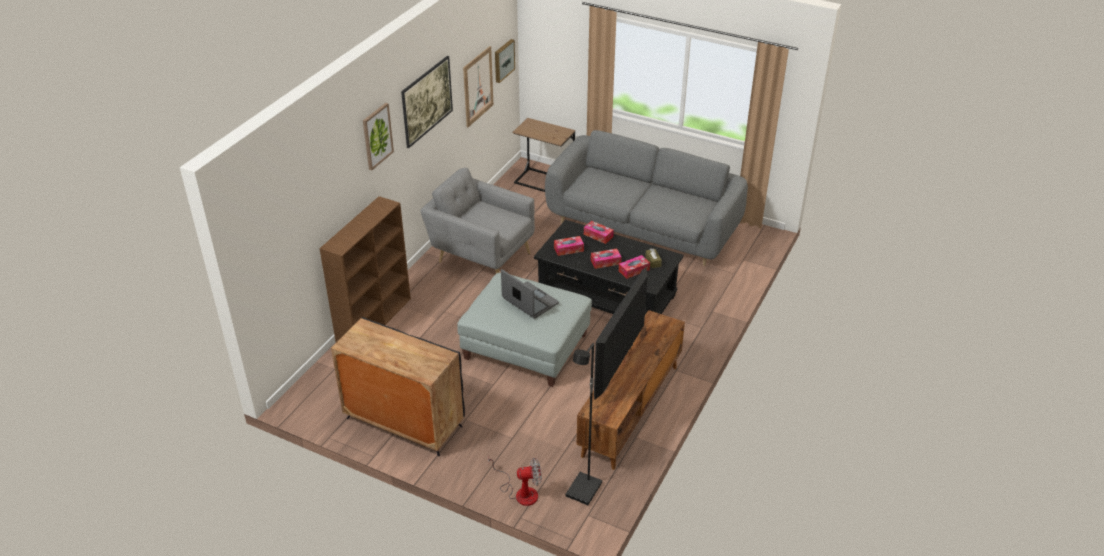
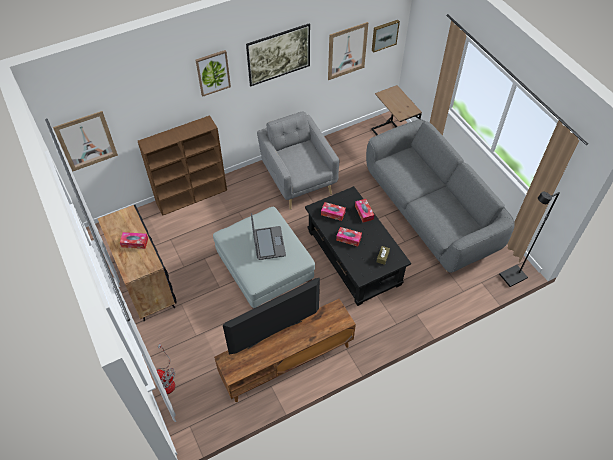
camera: 35 degrees right, 15 degrees up
(273, 261) = (86, 141): none -> picture
(584, 490) = (203, 405): black floor lamp -> black floor lamp (513, 277)
(634, 270) = (362, 257): tissue box -> tissue box (134, 242)

